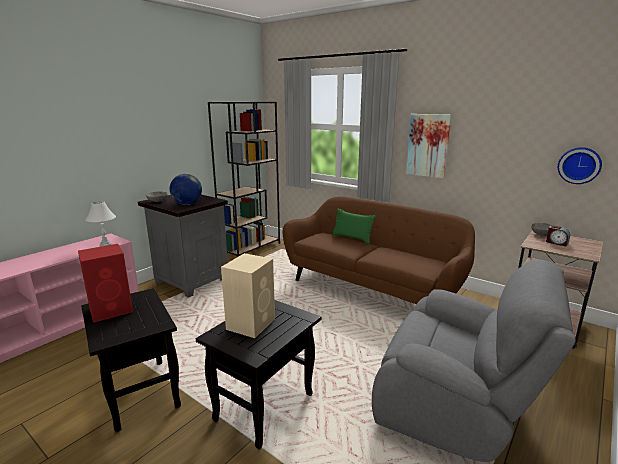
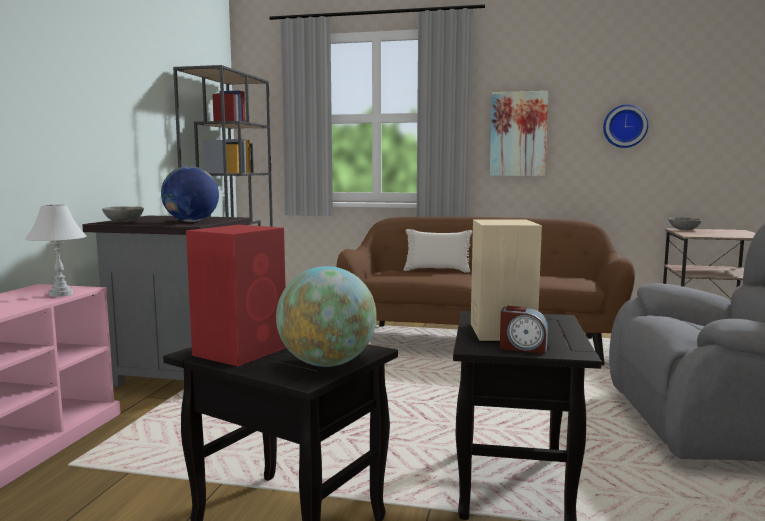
camera: 25 degrees left, 10 degrees down
(128, 331) = (327, 364): none -> globe
(352, 238) = (437, 271): green pillow -> white pillow
(556, 243) = (710, 232): alarm clock -> alarm clock (523, 348)
(579, 165) = (708, 142): wall clock -> wall clock (624, 126)

